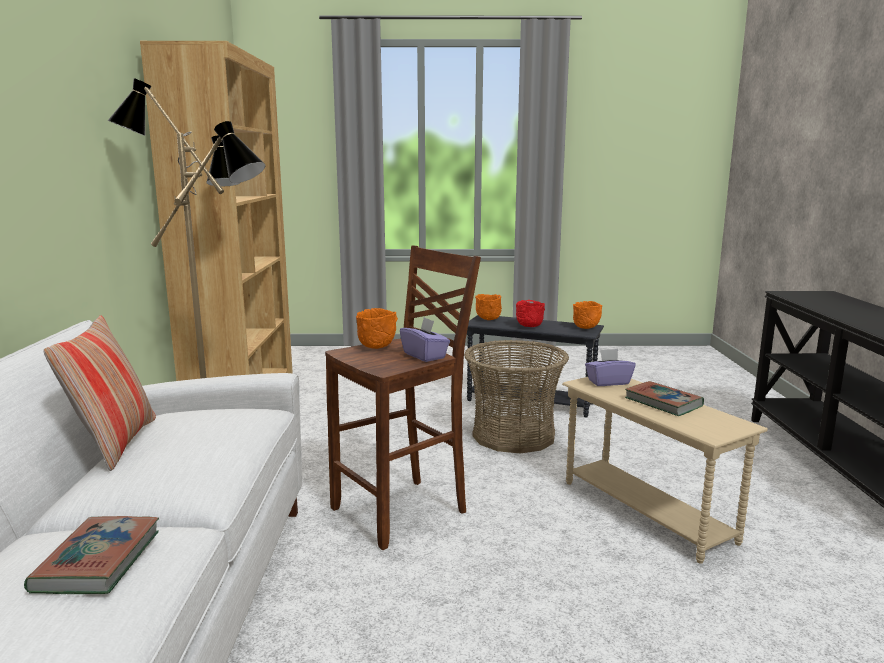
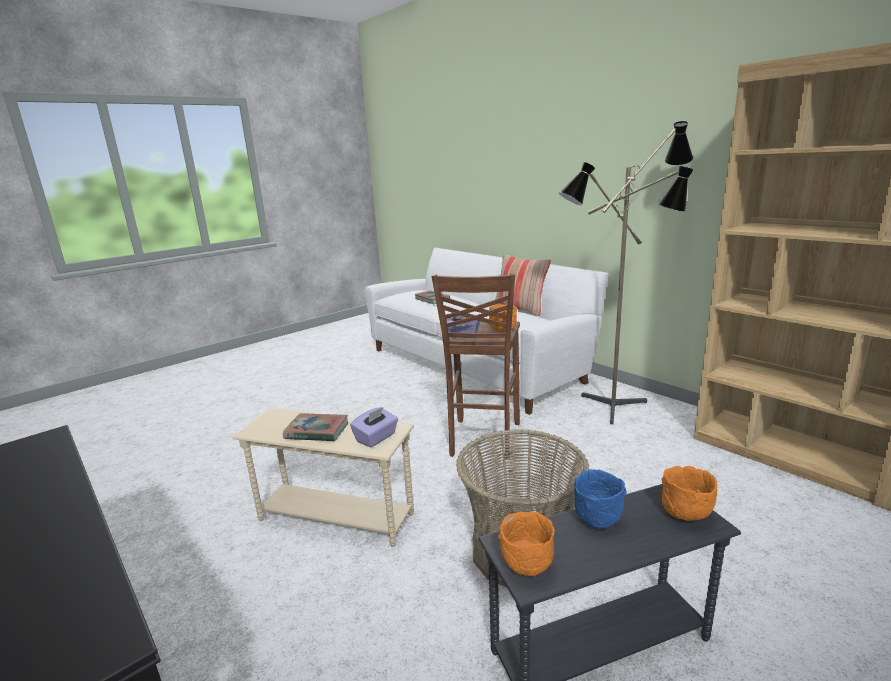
camera: 140 degrees right, 5 degrees up
(529, 326) = (598, 520): red bowl -> blue bowl

